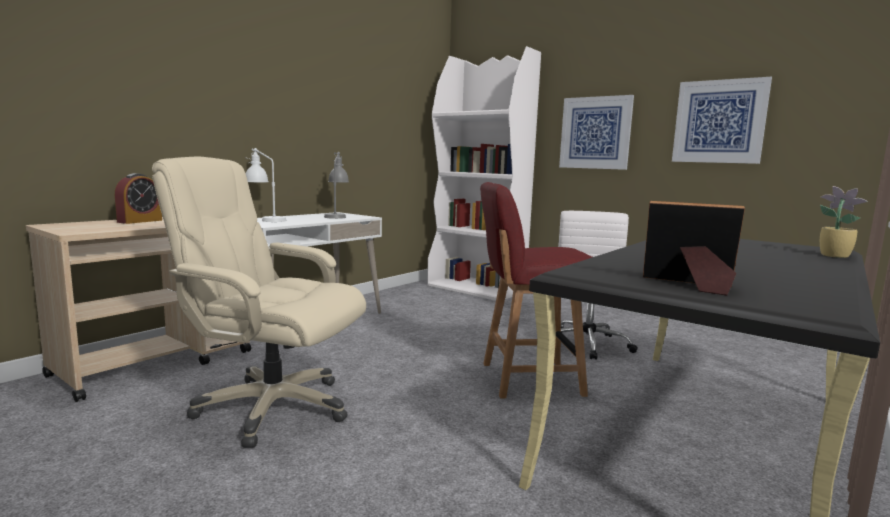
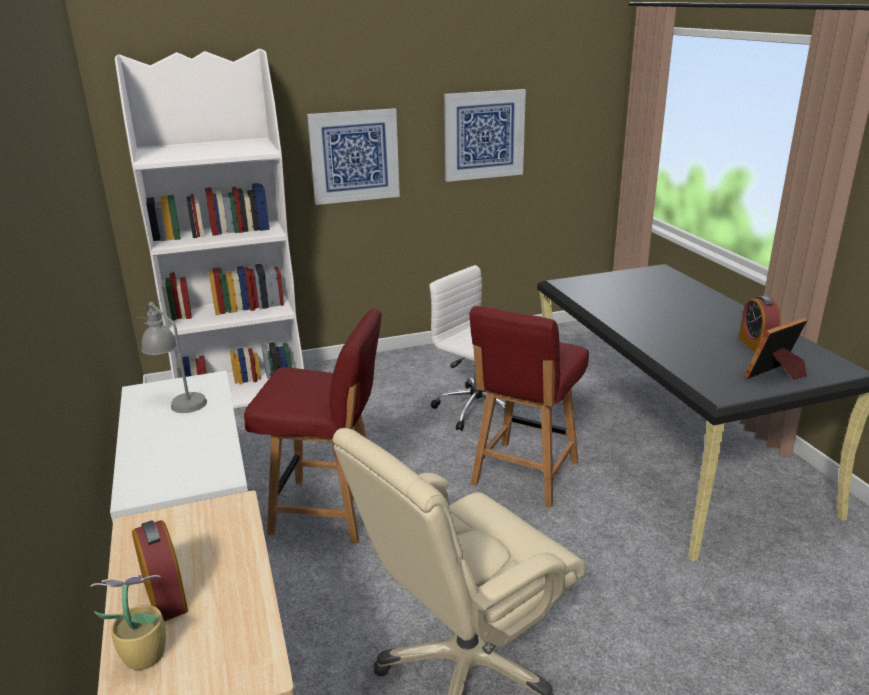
camera: 55 degrees left, 15 degrees up
(265, 220) = (156, 467): white table lamp -> none
(392, 333) = (328, 510): none -> red chair
(749, 278) = (756, 345): none -> alarm clock
(833, 255) = (686, 282): potted plant -> potted plant (143, 655)

